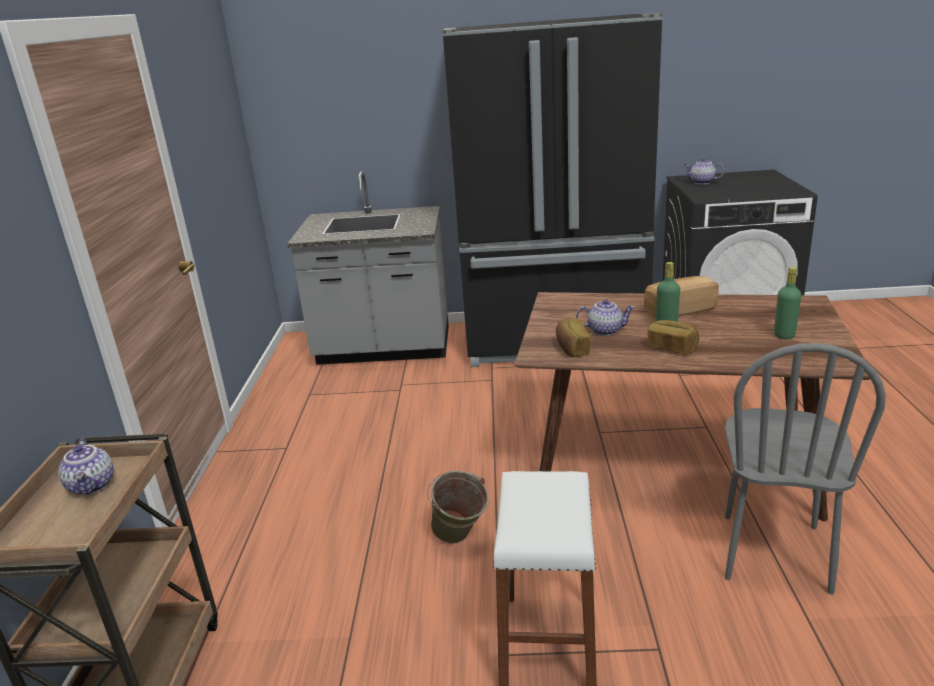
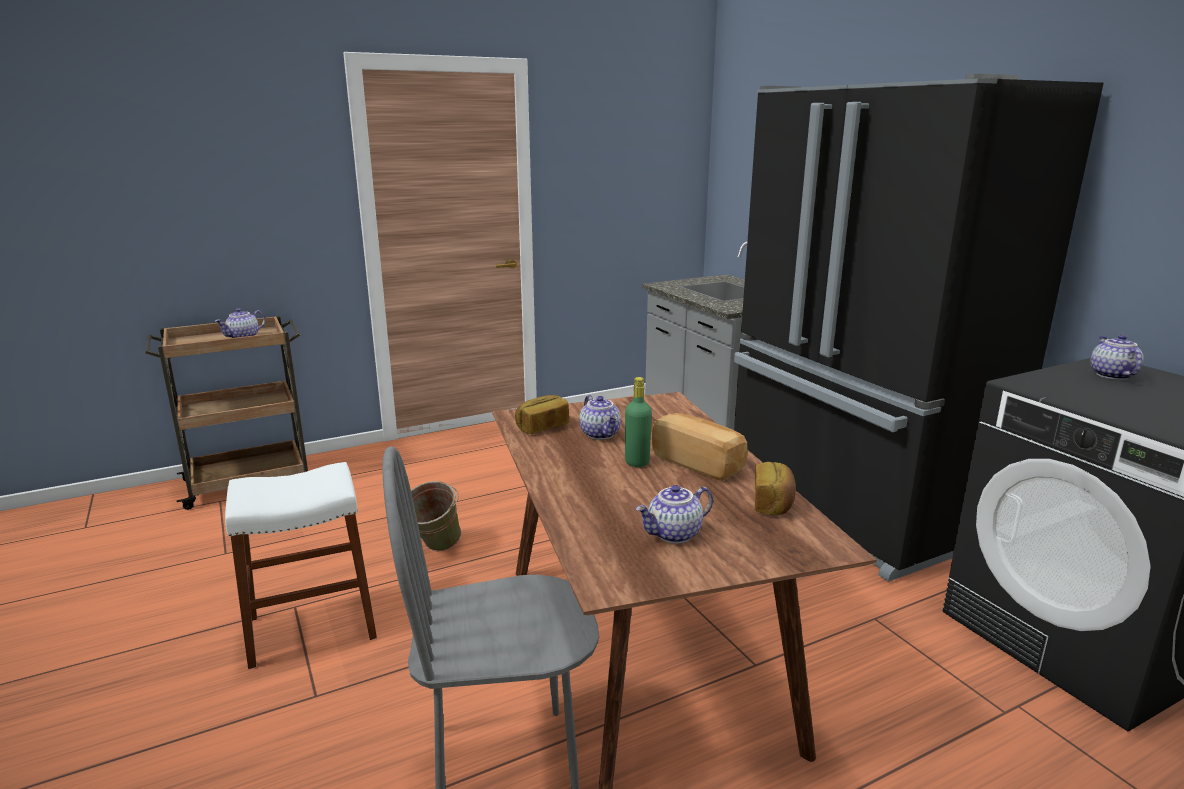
camera: 60 degrees right, 5 degrees down
(672, 348) = (580, 472): bread -> bread (773, 503)
(784, 335) = (674, 535): green bottle -> teapot

